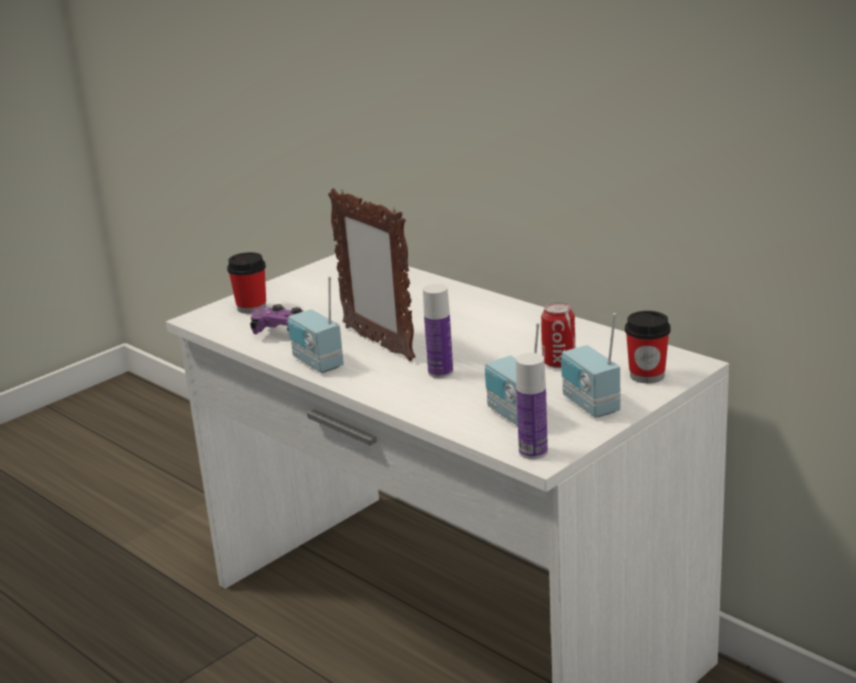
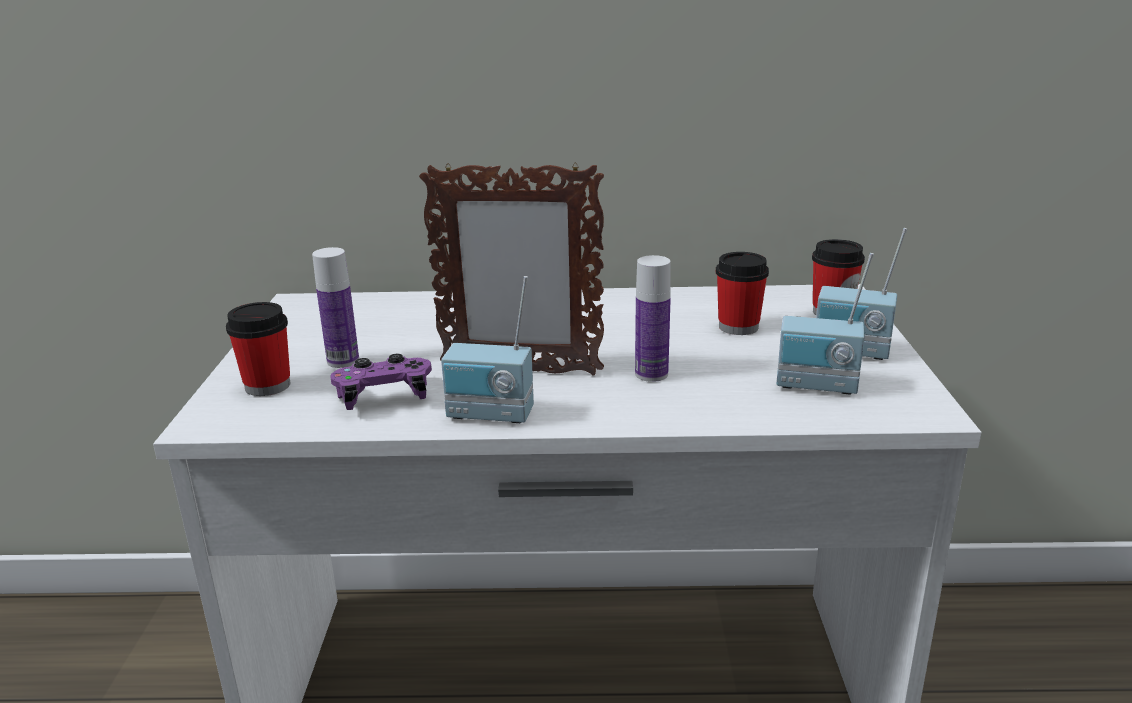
camera: 45 degrees left, 0 degrees up
(533, 452) = (912, 411): bottle -> bottle (343, 361)
(558, 362) = (738, 327): can -> cup

